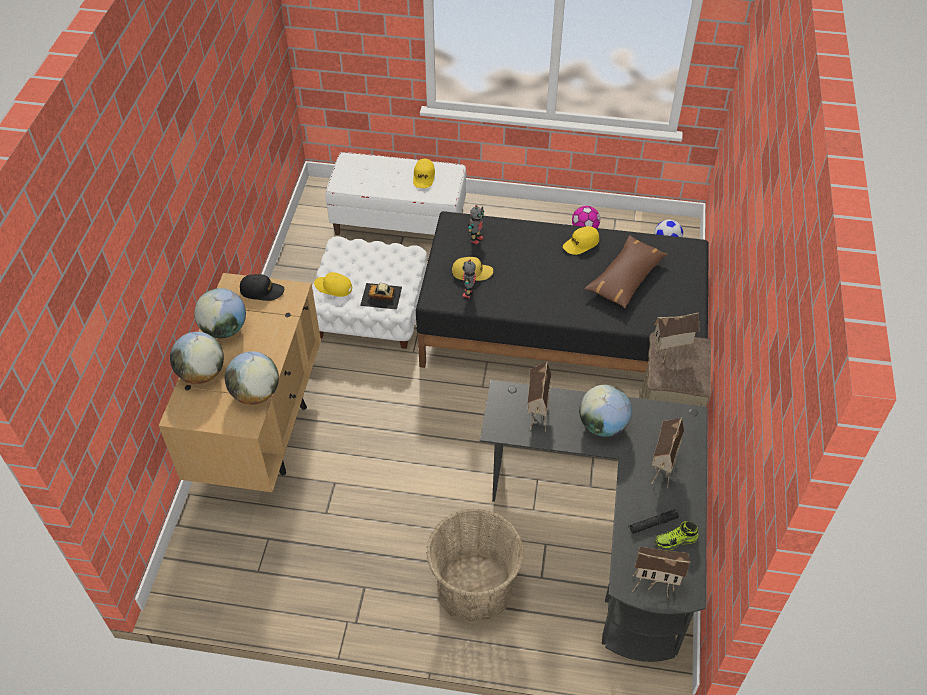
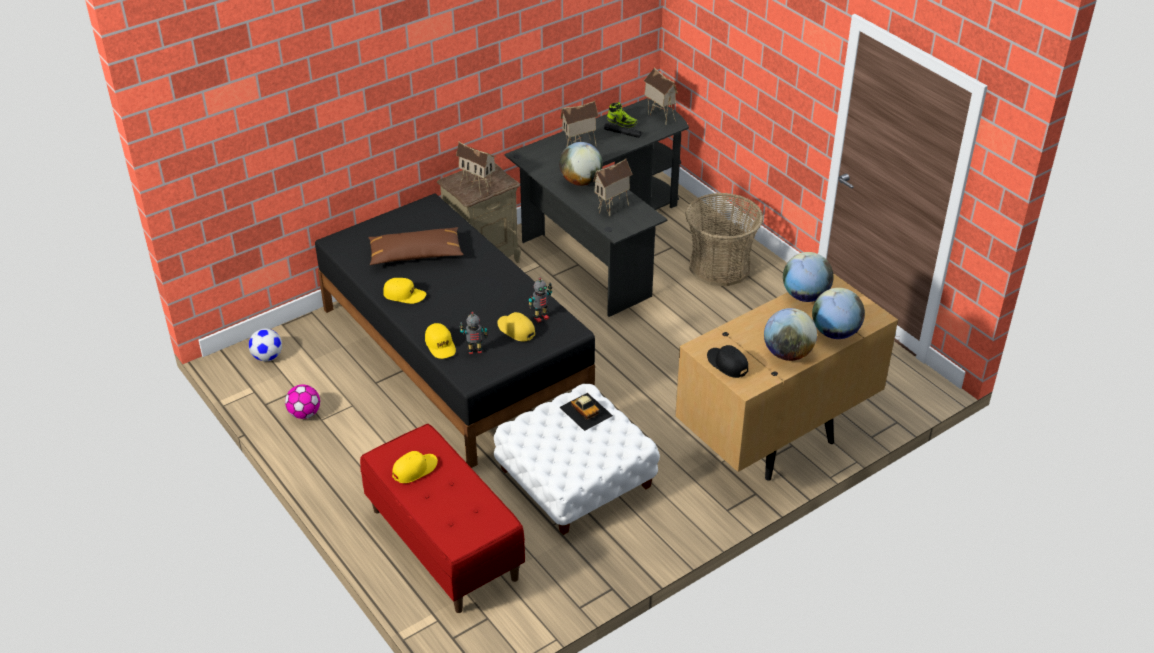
camera: 135 degrees left, 10 degrees down
(333, 287) = (617, 445): yellow cap -> yellow cap (440, 345)
(399, 222) = (443, 544): white bench -> red bench

